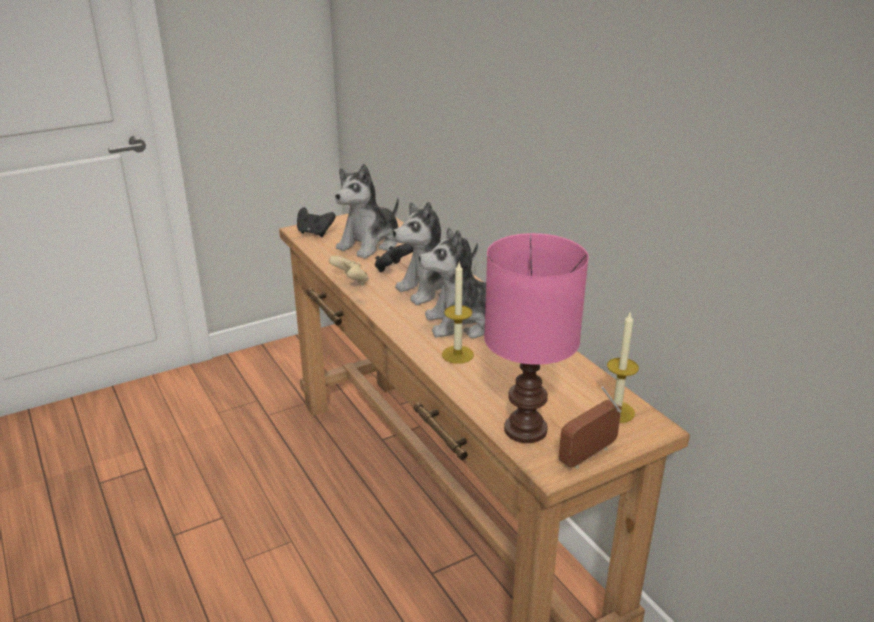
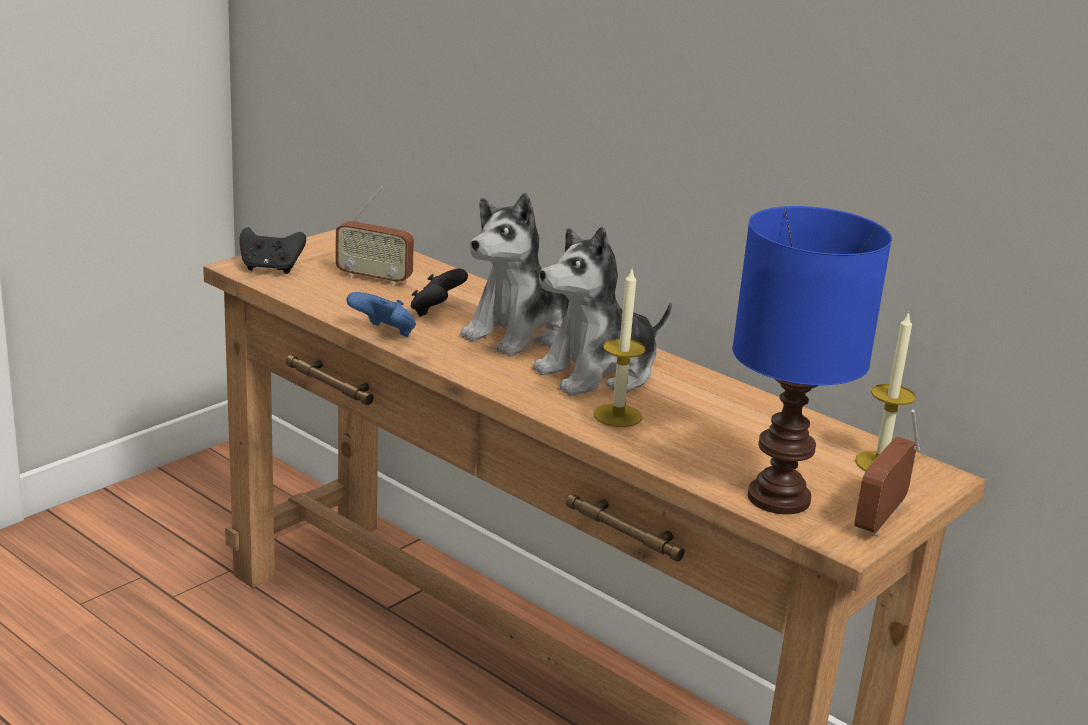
camera: 20 degrees left, 5 degrees down
(351, 282) = (384, 334): beige game controller -> blue game controller
(370, 244) = (374, 279): plush toy -> radio
(527, 430) = (781, 498): pink table lamp -> blue table lamp

